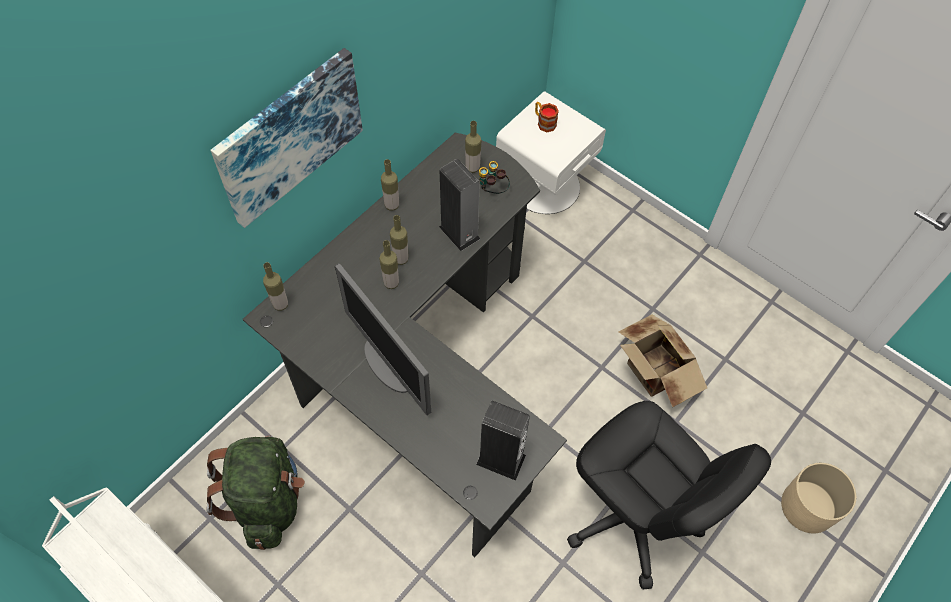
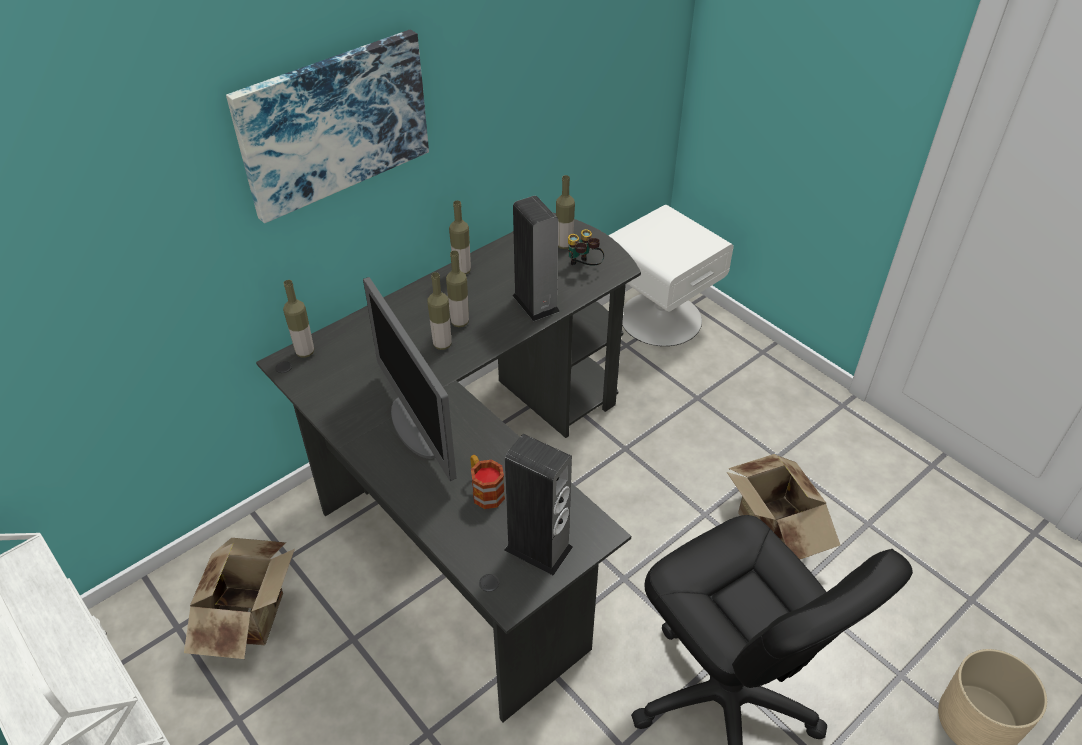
camera: 10 degrees right, 15 degrees down
(267, 500) = (253, 616): green backpack -> cardboard box
(544, 122) = (661, 231): mug -> mug (485, 490)

